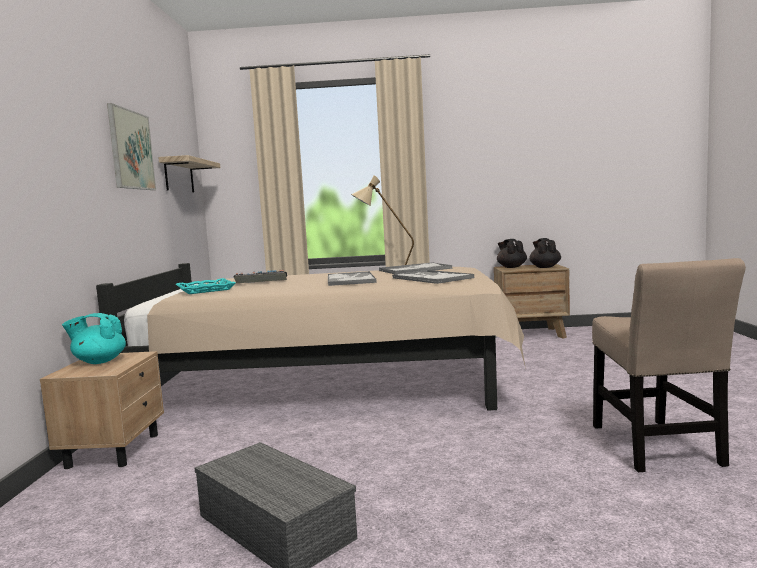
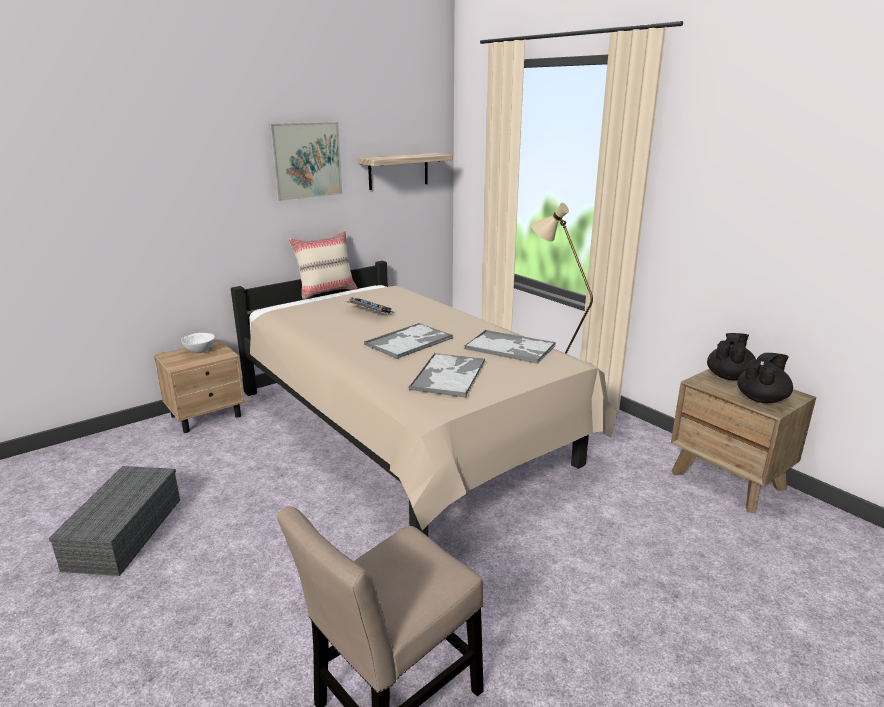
camera: 50 degrees right, 15 degrees up
(99, 361) = (200, 351): turquoise teapot -> white bowl
(165, 291) = (326, 292): none -> beige pillow
(205, 290) = (319, 307): turquoise tray -> none

